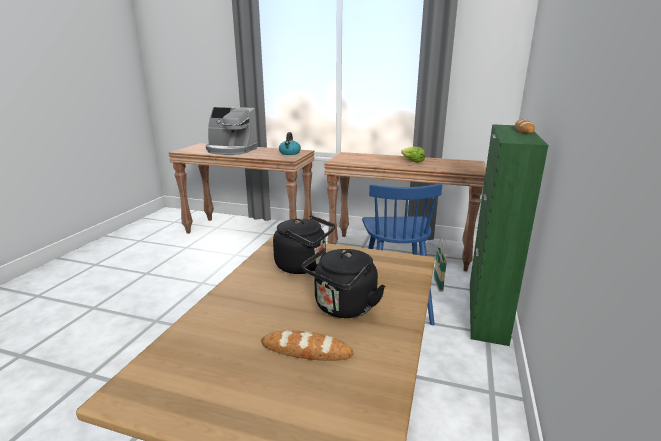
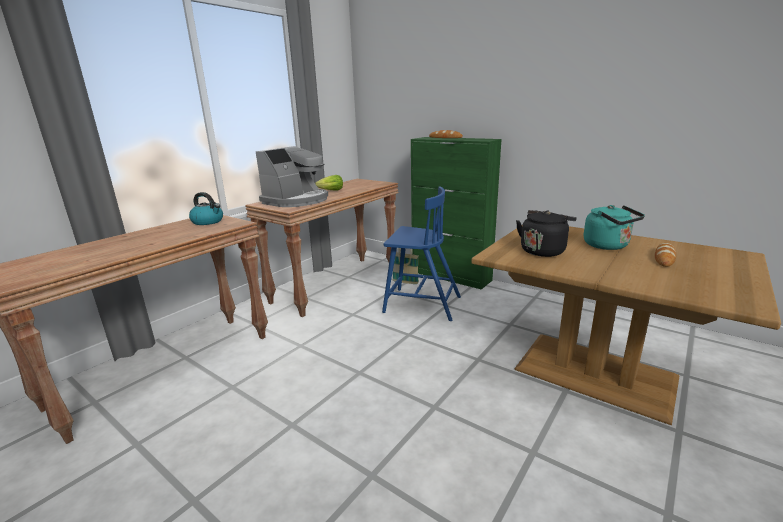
camera: 70 degrees left, 0 degrees up
(231, 150) = (111, 248): coffee machine -> coffee machine (297, 200)
(343, 308) = (608, 246): black kettle -> turquoise kettle

